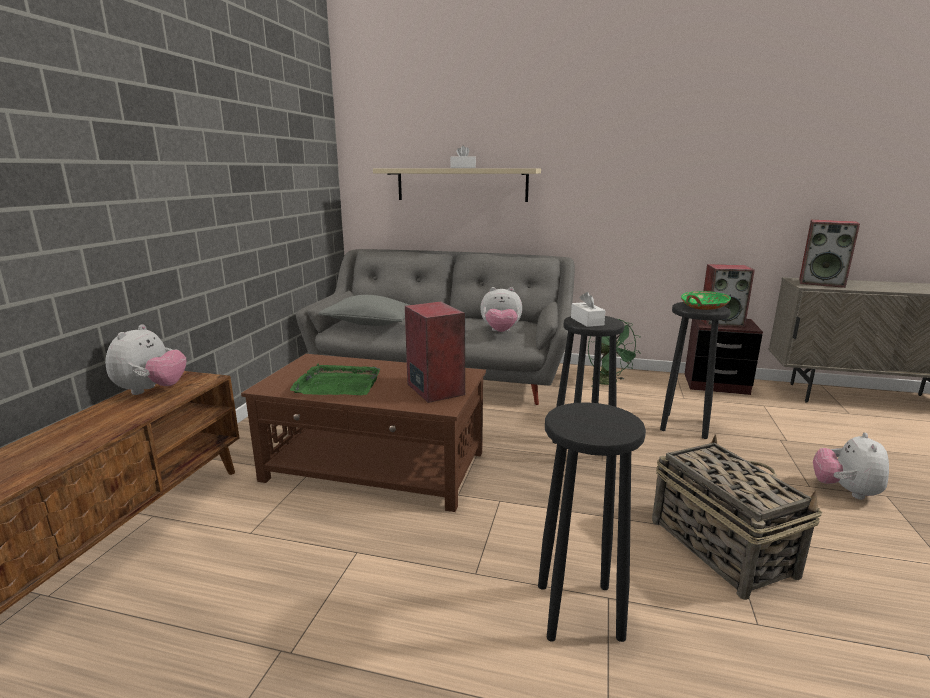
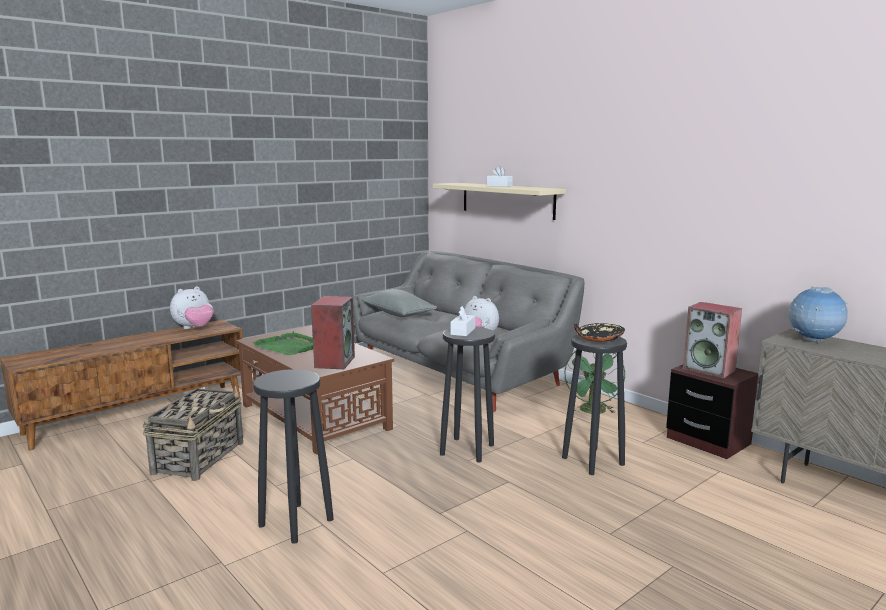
camera: 35 degrees right, 5 degrees down
(703, 307) = (598, 340): green bowl -> black bowl
(720, 546) = (445, 533): basket -> basket (199, 457)
(822, 283) = (813, 341): speaker -> globe
(845, 491) = (636, 548): plush toy -> none

